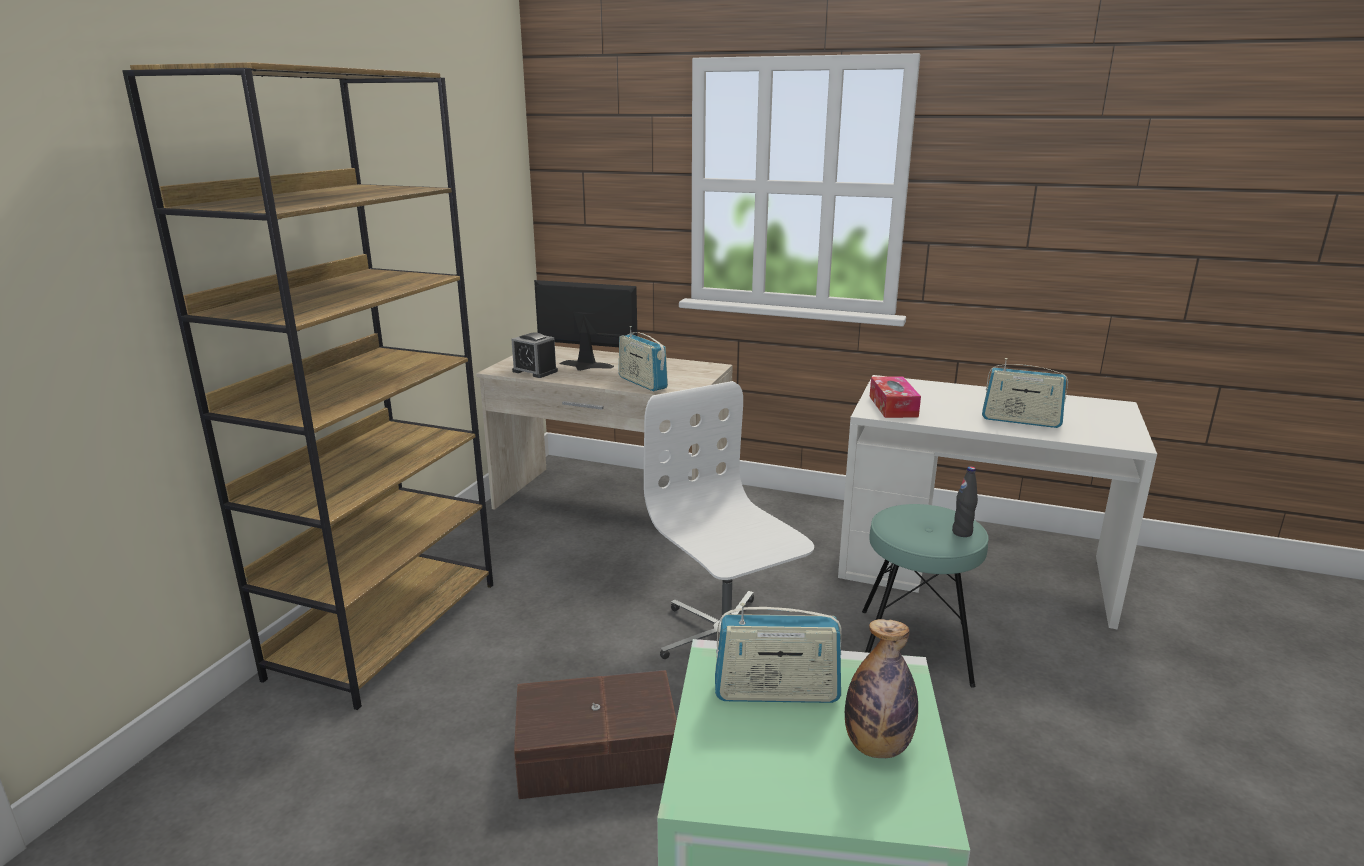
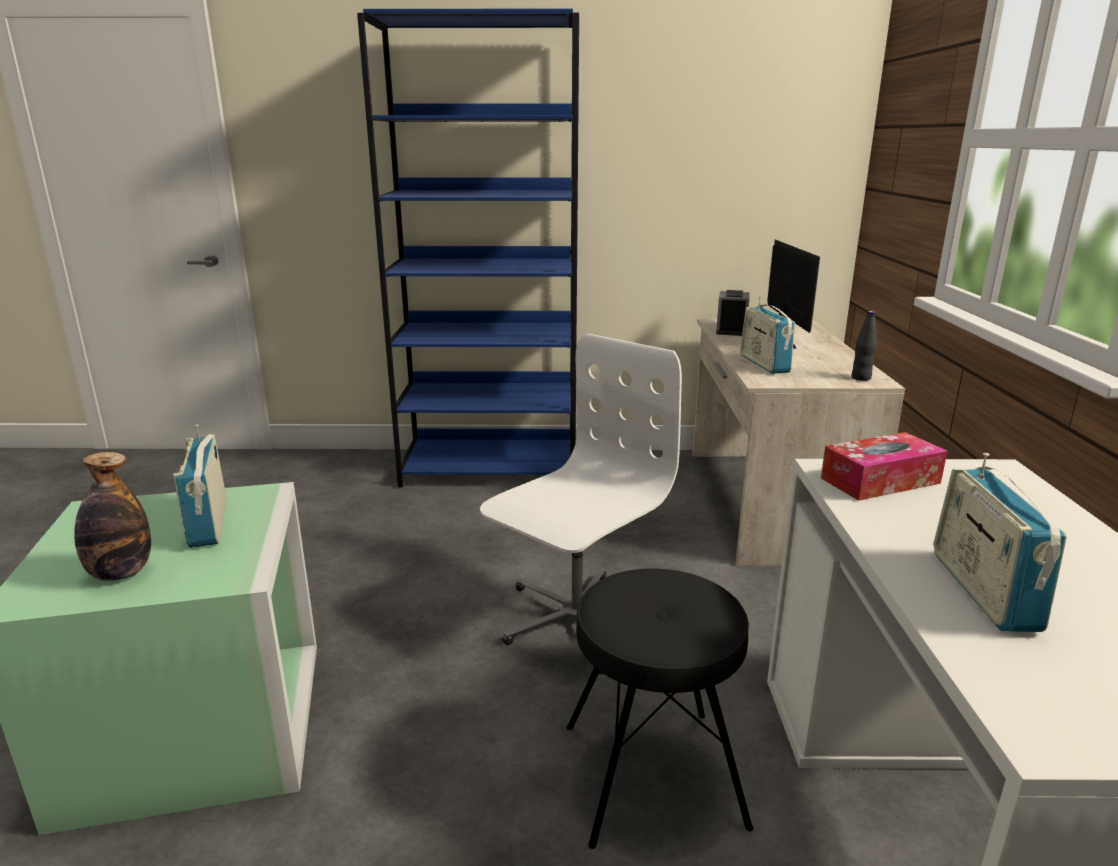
camera: 70 degrees right, 0 degrees up
(387, 628) = (491, 469): brown bookcase -> blue bookcase
(595, 752) = (379, 585): brown storage box -> none
(642, 383) = (764, 364): radio -> radio turned 45 degrees counterclockwise
(914, 646) = (652, 774): turquoise stool -> black stool
(962, 533) = (657, 636): black bottle -> black bottle (861, 378)

